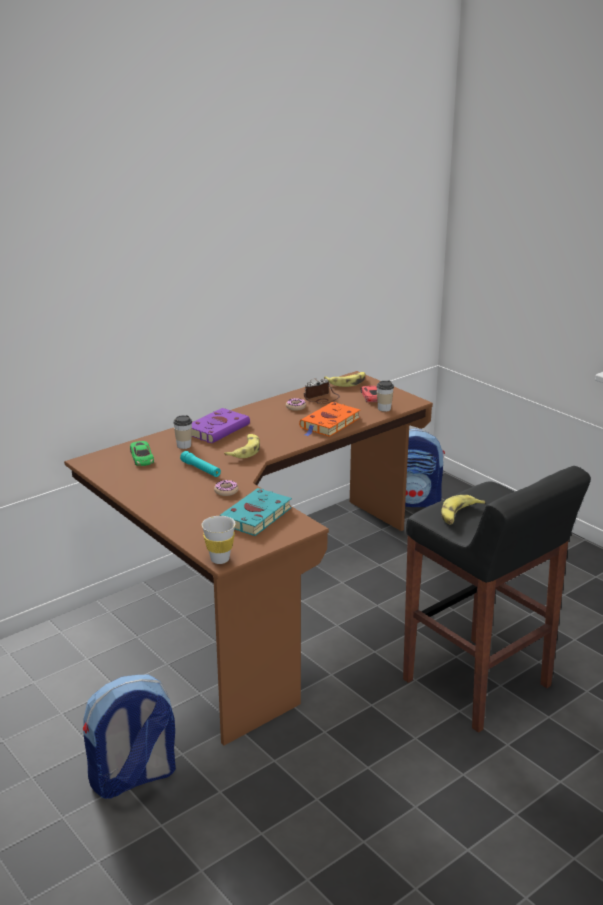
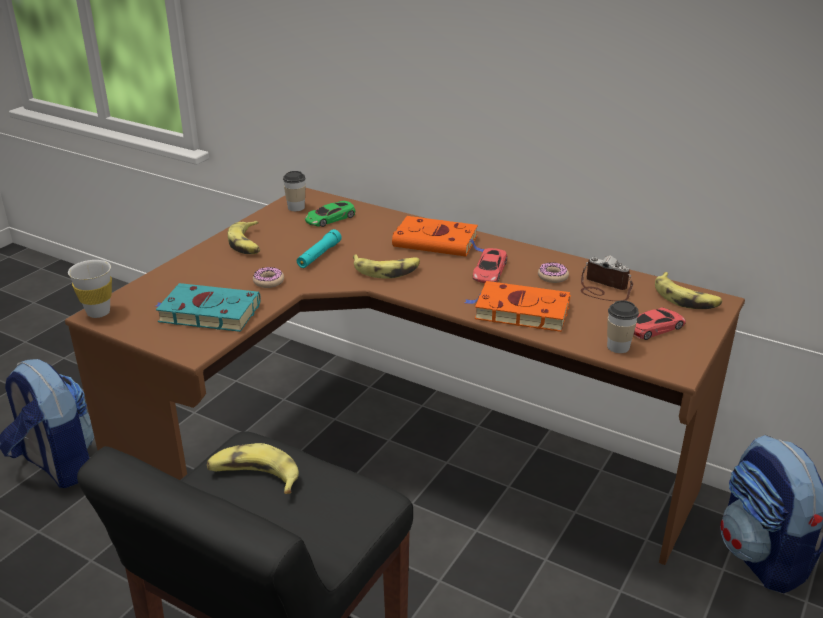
camera: 70 degrees right, 5 degrees up
(155, 492) = (247, 244): none -> banana
(184, 445) = (376, 233): cup -> cup (296, 207)
(219, 429) = (438, 242): purple book -> orange book
(273, 422) = (489, 271): none -> red toy car

